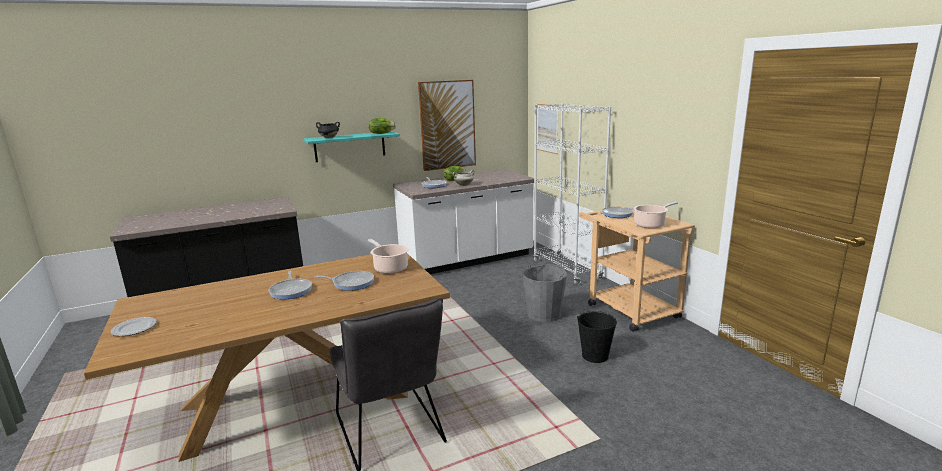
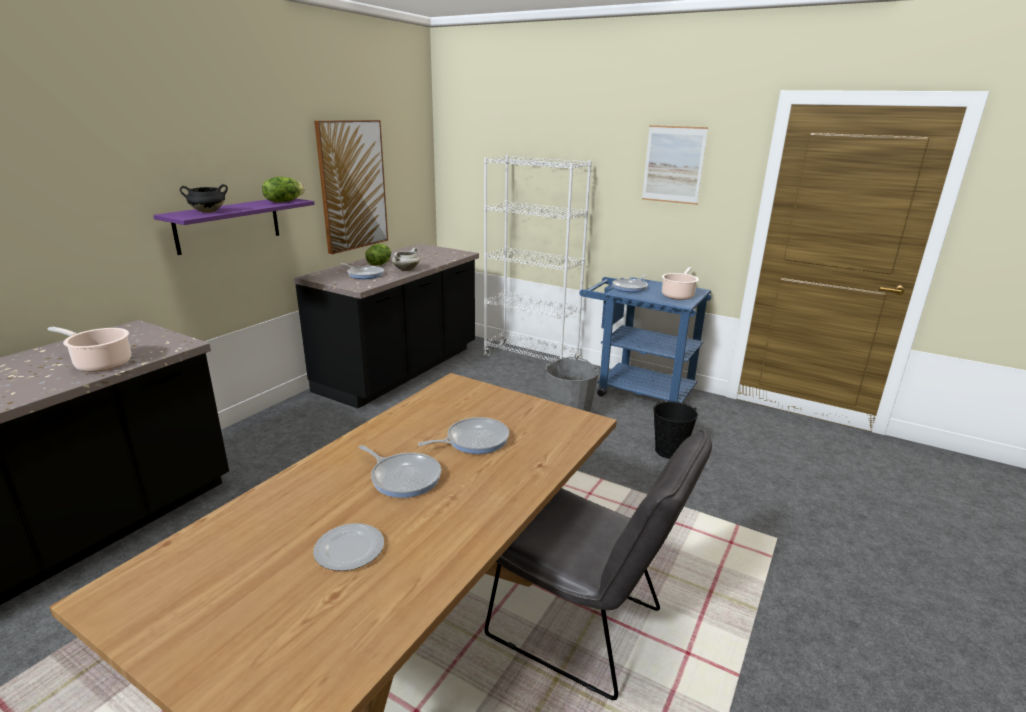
camera: 35 degrees left, 5 degrees up
(134, 329) = (220, 651): plate -> plate (349, 550)
(350, 146) = (228, 224): turquoise shelf -> purple shelf
(389, 268) = (486, 405): cooking pot -> cooking pot (101, 363)
(467, 260) = (400, 370): white counter -> black counter
(547, 128) = (474, 187): picture -> picture (673, 164)
(627, 308) = (636, 390): beige cart -> blue cart

